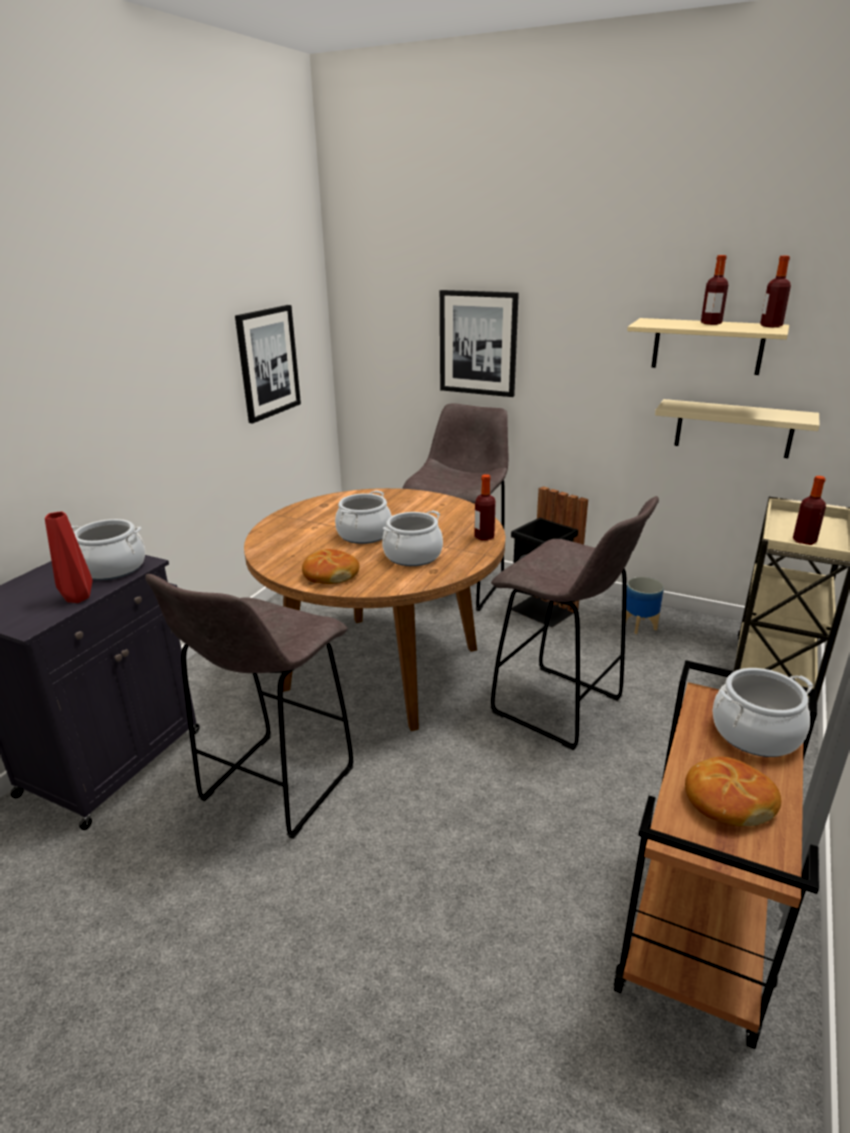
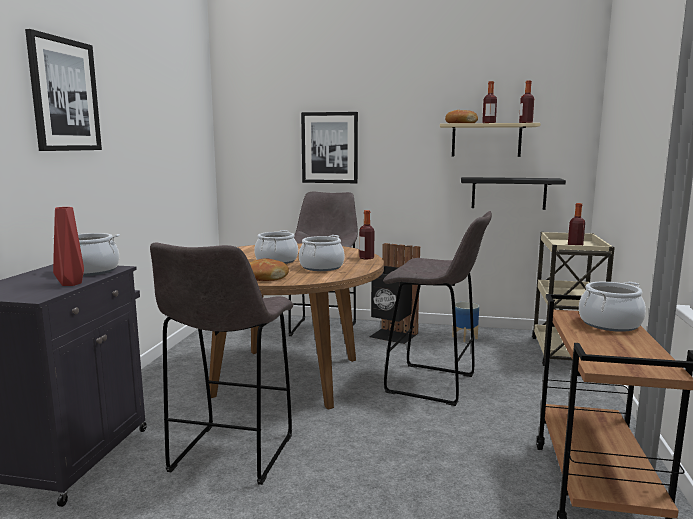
camera: 15 degrees left, 15 degrees down
(268, 363) = (178, 156): picture -> picture (64, 95)
(727, 801) = (618, 350): bread -> bread (460, 123)
(733, 428) = (508, 193): beige shelf -> black shelf

